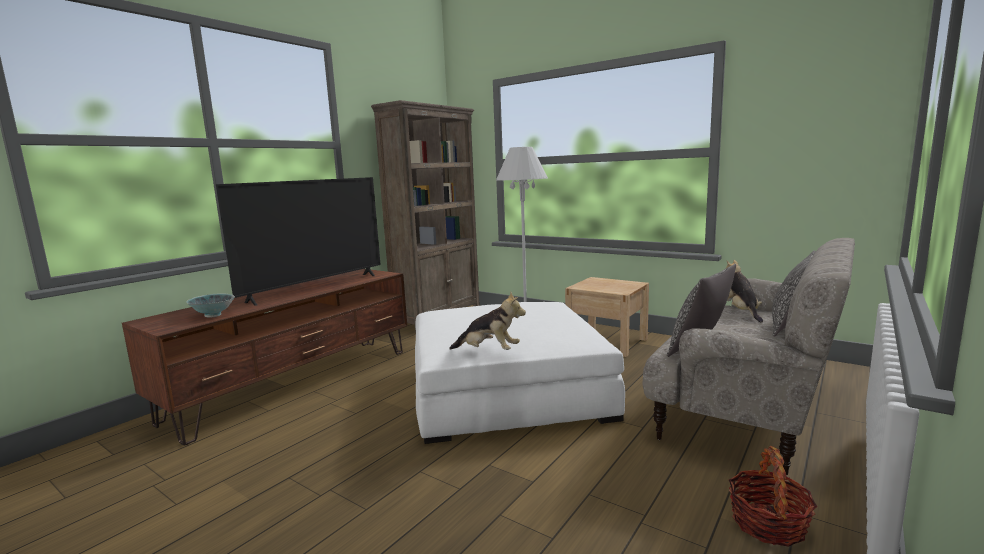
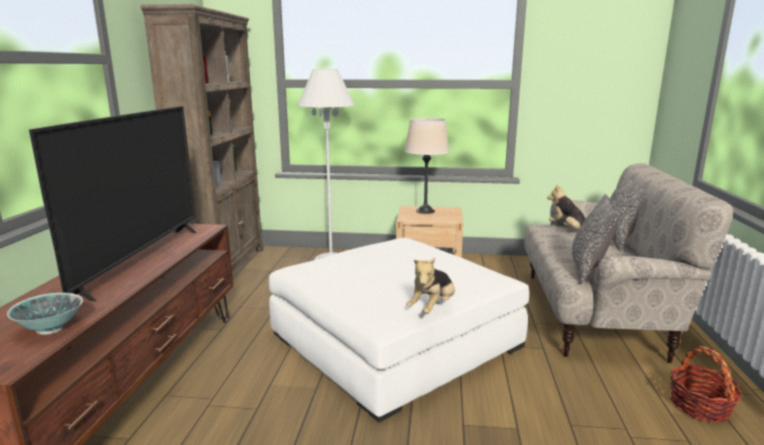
camera: 30 degrees left, 5 degrees up
(489, 351) = (432, 308): plush toy -> plush toy turned 135 degrees clockwise
(606, 282) = (425, 211): none -> beige table lamp

